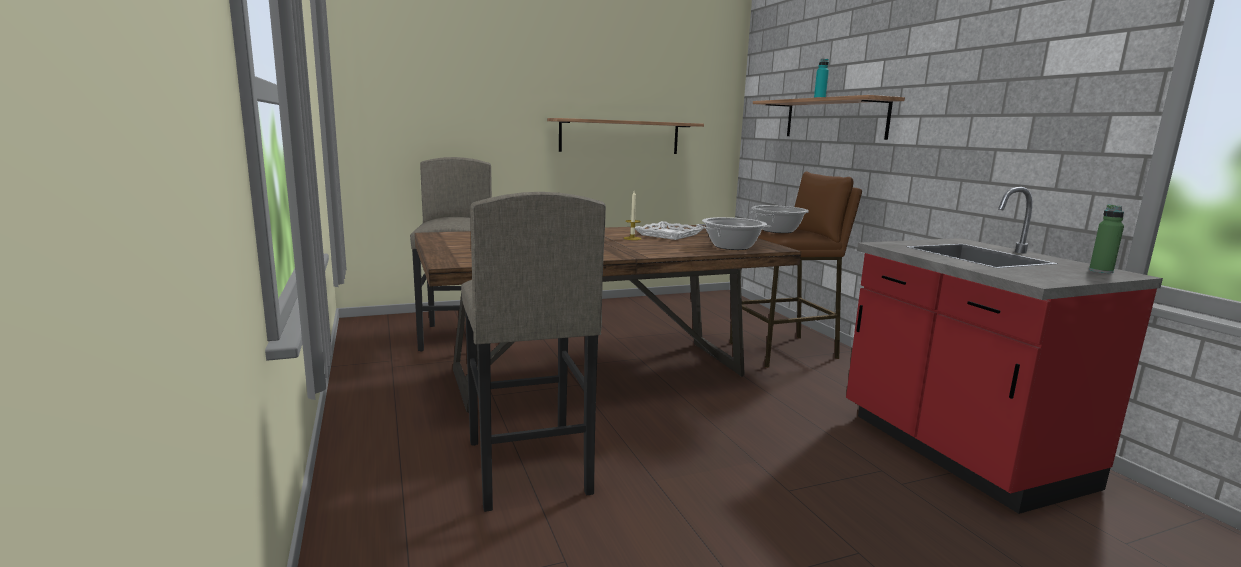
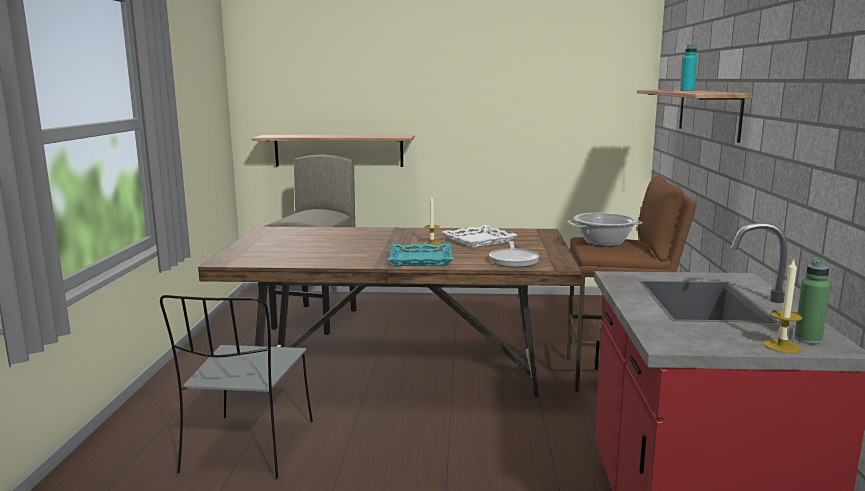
camera: 25 degrees right, 0 degrees up
(527, 467) = (248, 448): grey stool -> grey chair
(620, 137) = (505, 128): shelf -> shelf (338, 150)
(652, 250) = (420, 260): none -> turquoise tray
(732, 246) = (514, 260): cooking pot -> frying pan
(1099, 276) = (782, 346): none -> candle

